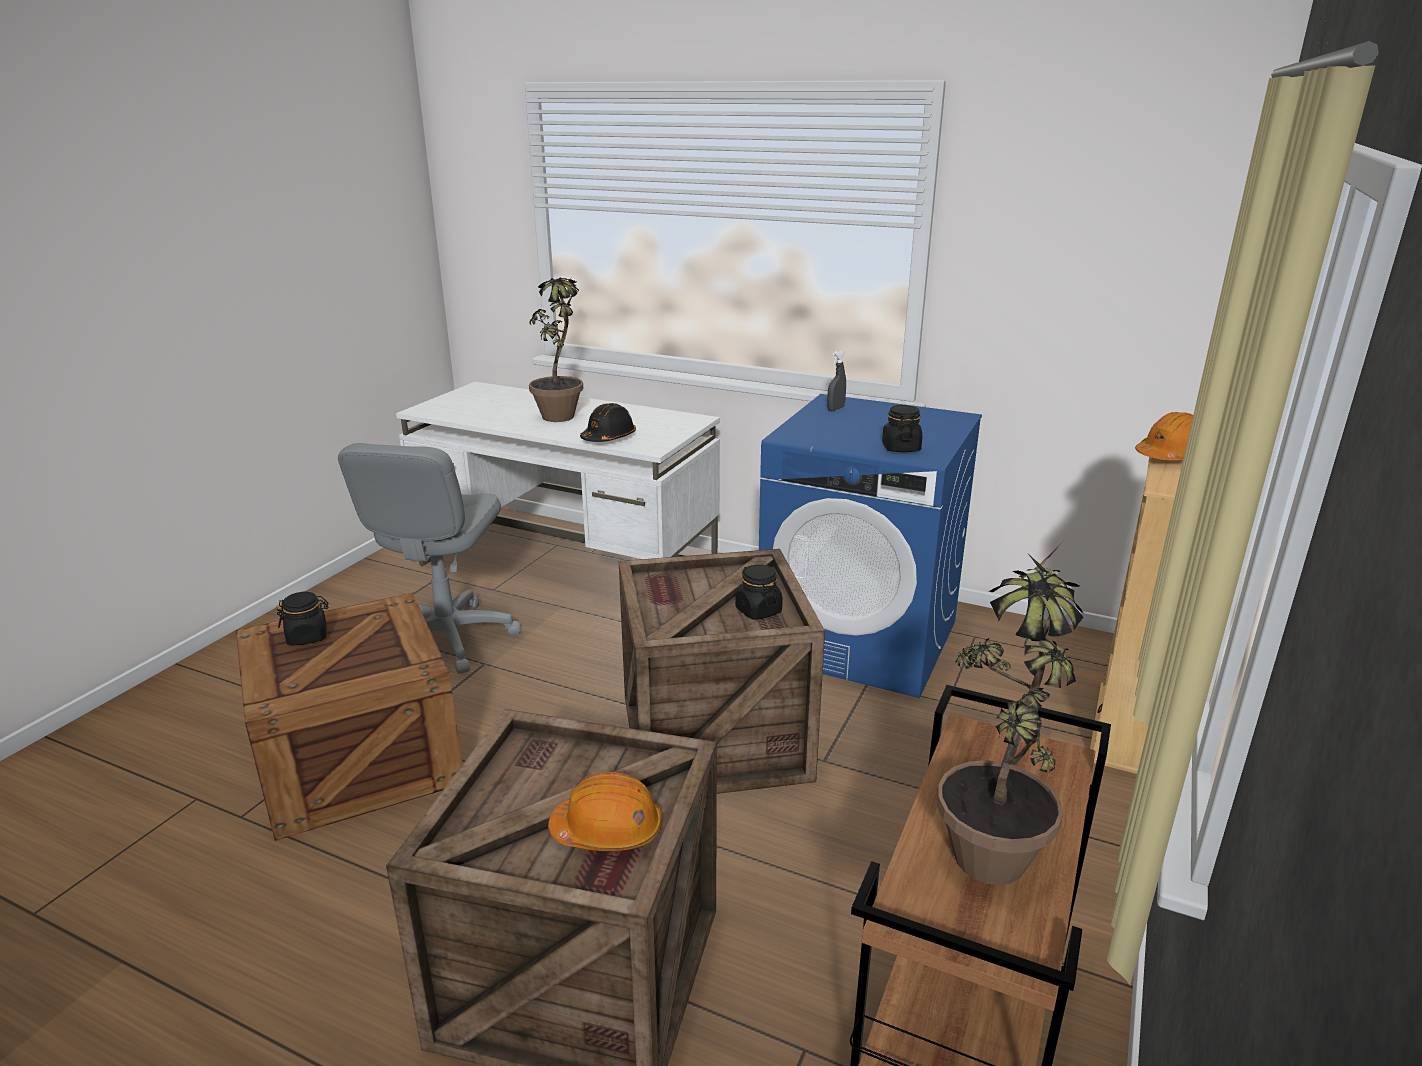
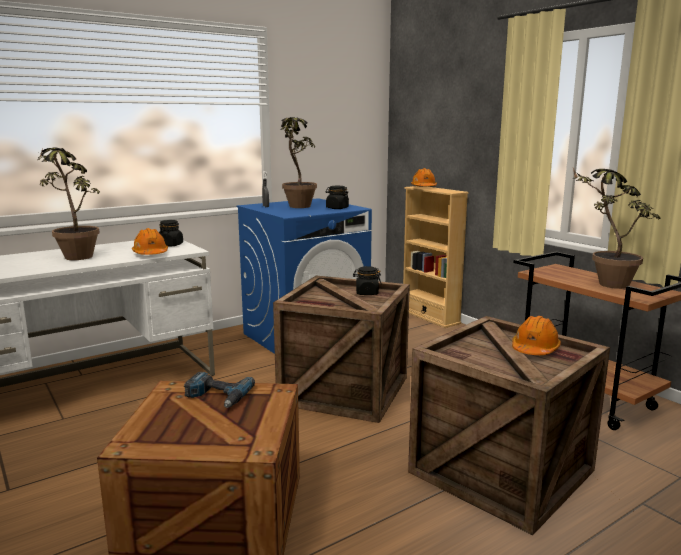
camera: 60 degrees left, 10 degrees down
(308, 636) = (167, 425): black jar -> black jar (170, 245)
(386, 637) = (217, 397): none -> power drill
(446, 638) = (102, 450): grey office chair -> none
(609, 438) = (150, 254): black hard hat -> orange hard hat
(860, 426) = (297, 207): none -> potted plant

